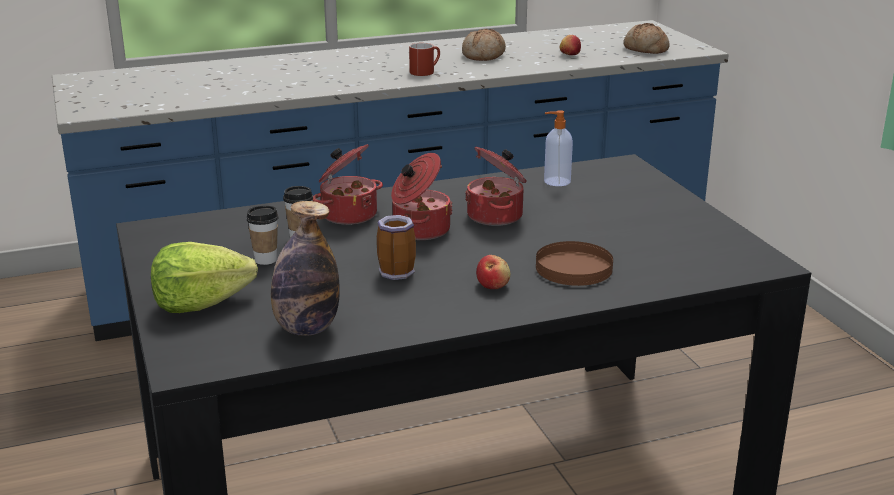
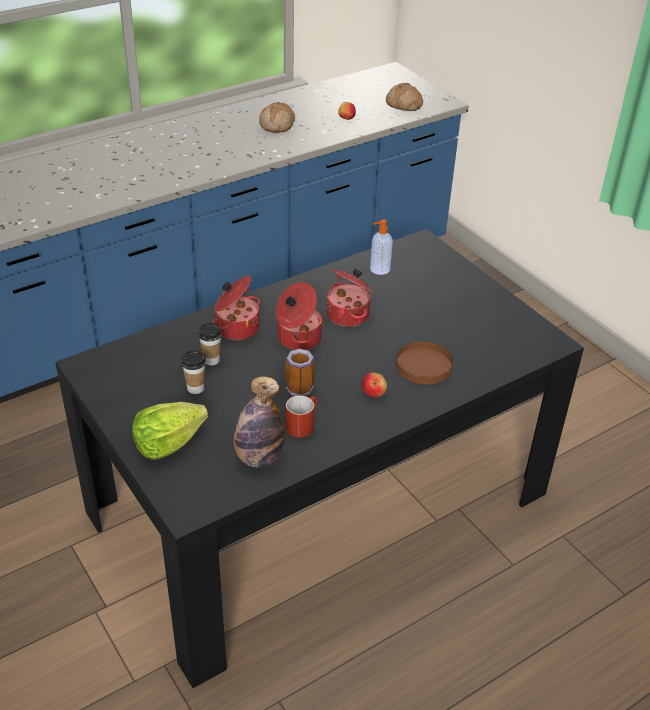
camera: 15 degrees left, 15 degrees up
(425, 71) = (237, 152): red mug -> red mug (302, 424)

